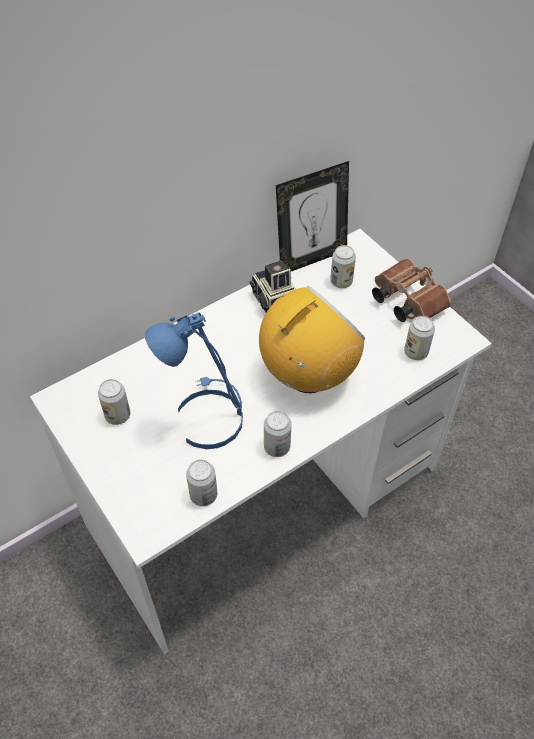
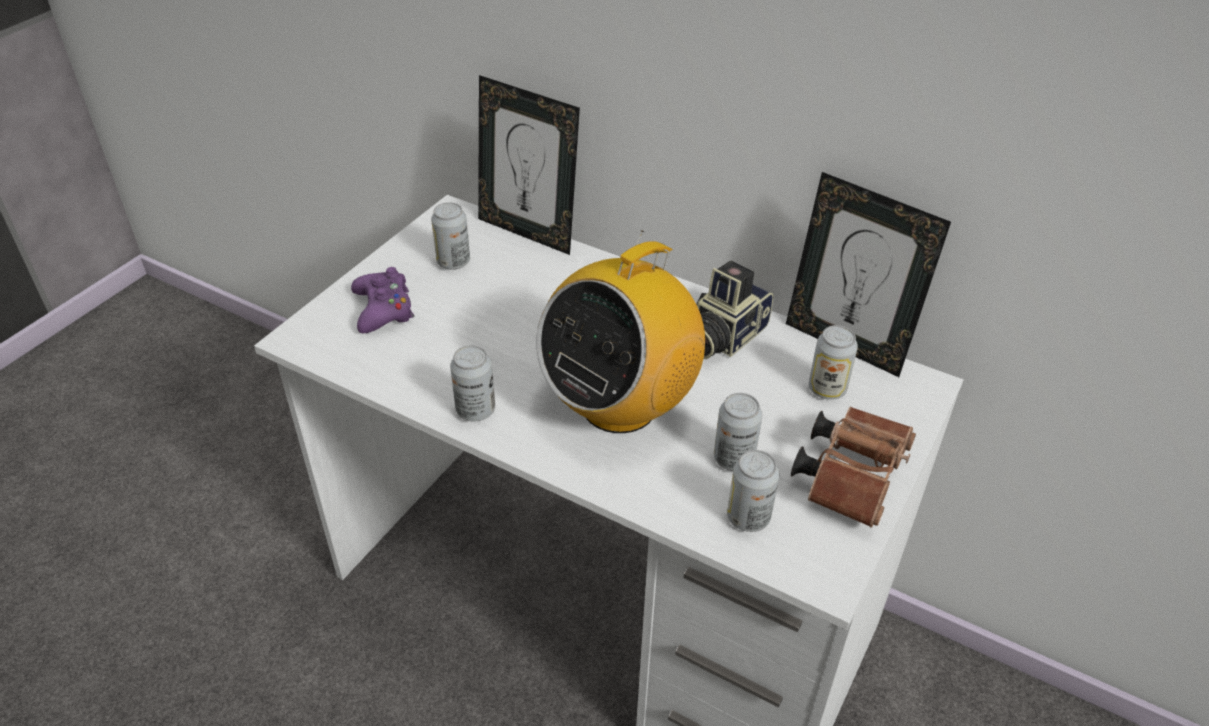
camera: 65 degrees right, 10 degrees down
(111, 362) = (528, 232): none -> picture frame
(146, 472) = (383, 309): none -> purple game controller
(203, 495) = (370, 367): can -> can (733, 459)
(207, 416) = (492, 332): blue table lamp -> none
(308, 374) = (620, 405): radio -> radio turned 105 degrees clockwise

